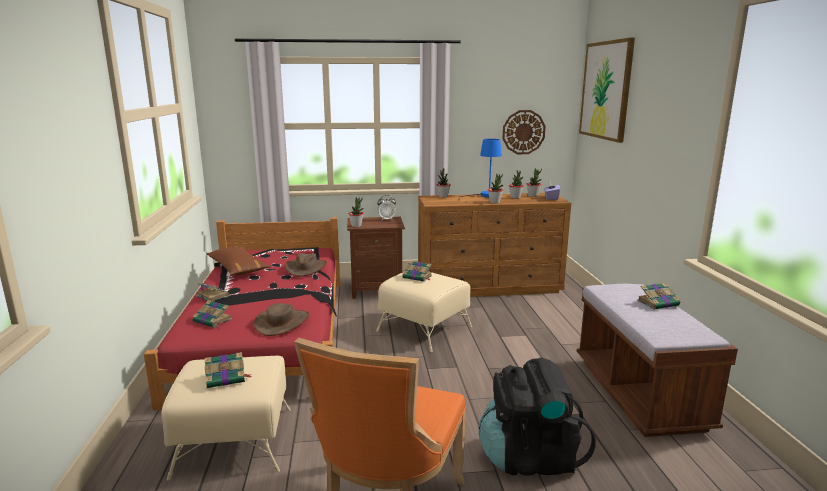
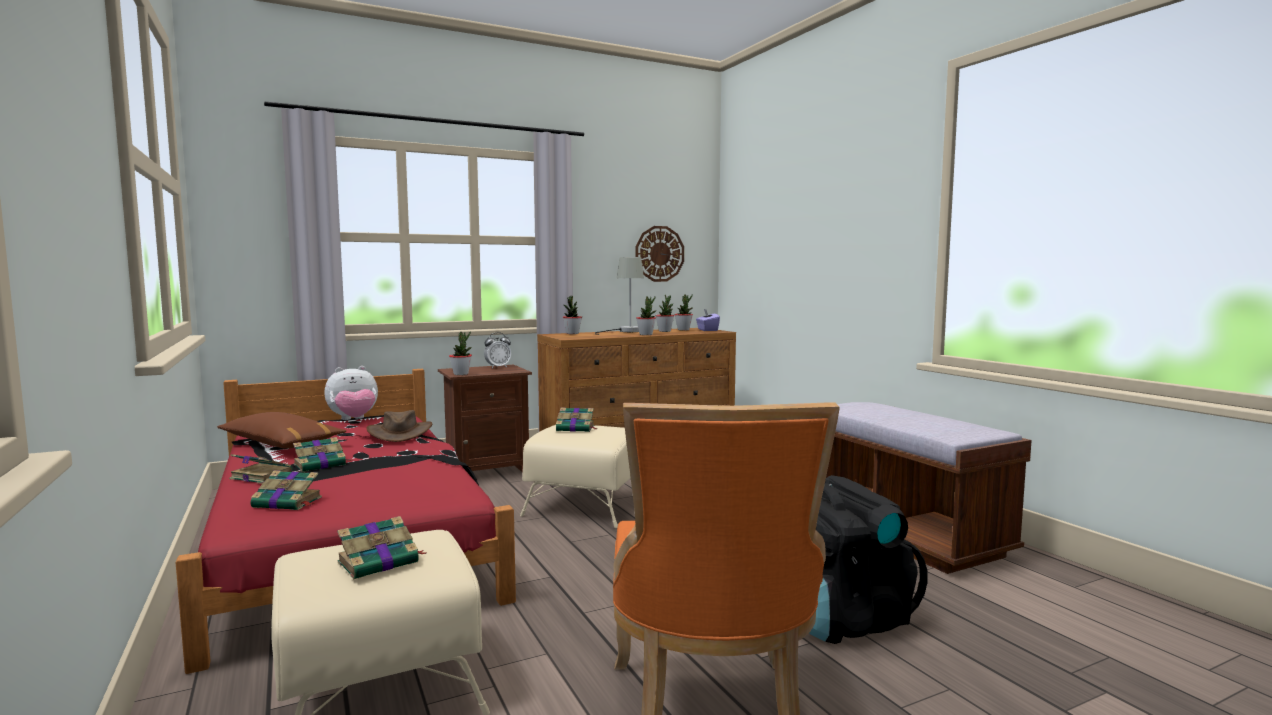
camera: 20 degrees left, 10 degrees down
(282, 322) = (415, 491): brown hat -> none
(290, 250) = (353, 420): none -> plush toy
(484, 196) = (624, 331): blue table lamp -> grey table lamp
(606, 90) = (761, 197): picture -> none
(658, 303) = (911, 412): book -> book (321, 464)

